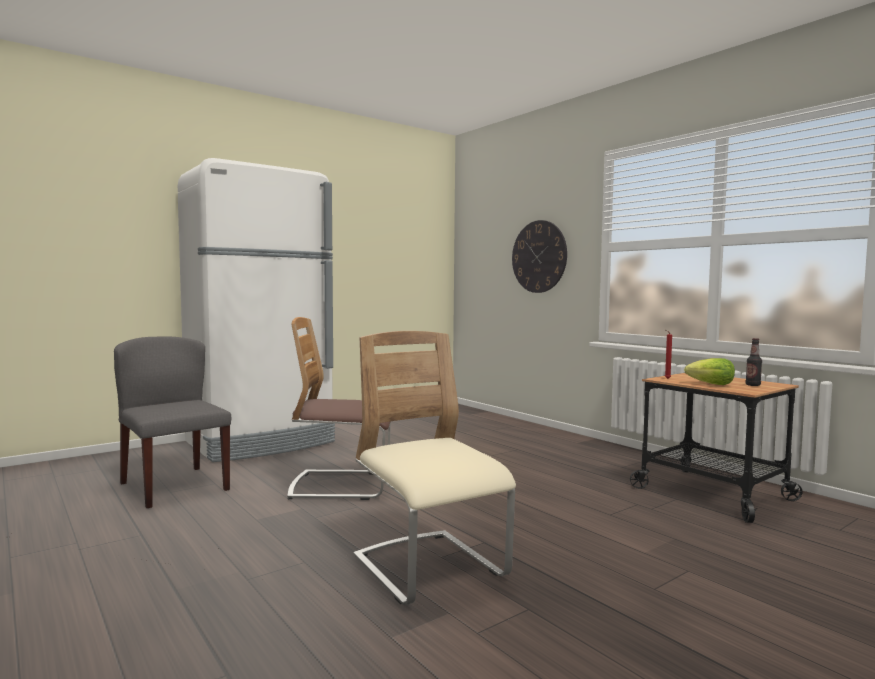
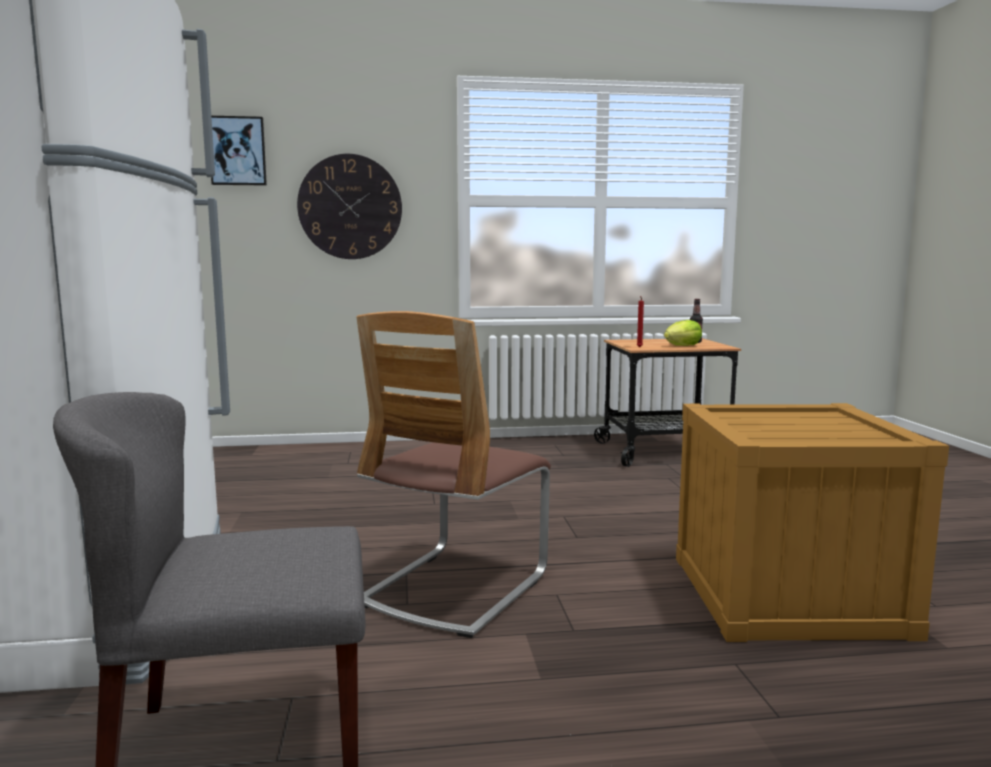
camera: 60 degrees left, 5 degrees up
(429, 569) = (785, 595): beige chair -> crate
(489, 225) = (237, 151): none -> picture

